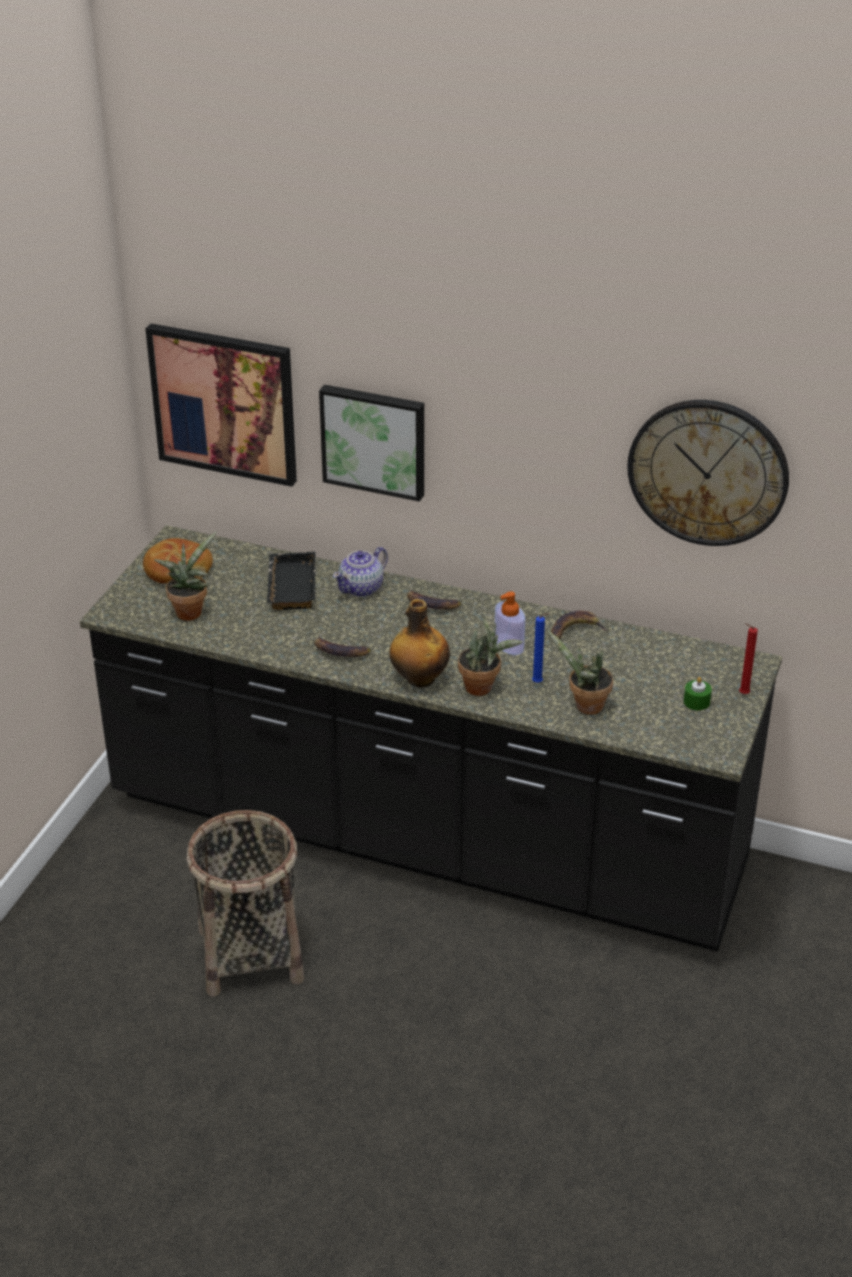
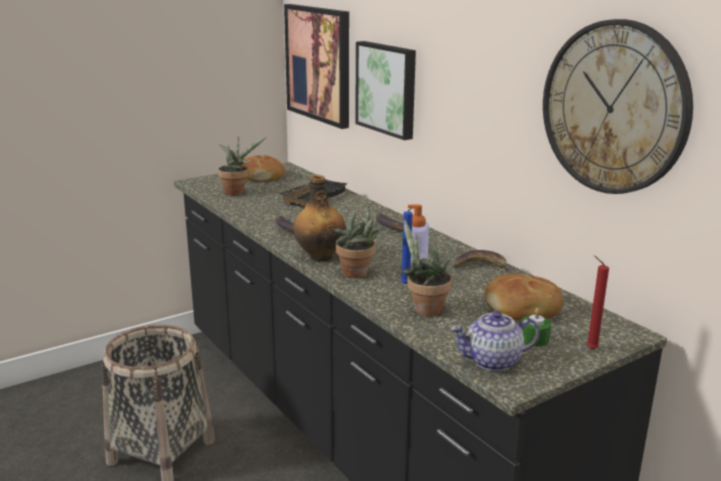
camera: 35 degrees right, 15 degrees down
(362, 588) = (356, 208): teapot -> teapot (493, 361)
(658, 670) = (523, 309): none -> bread

